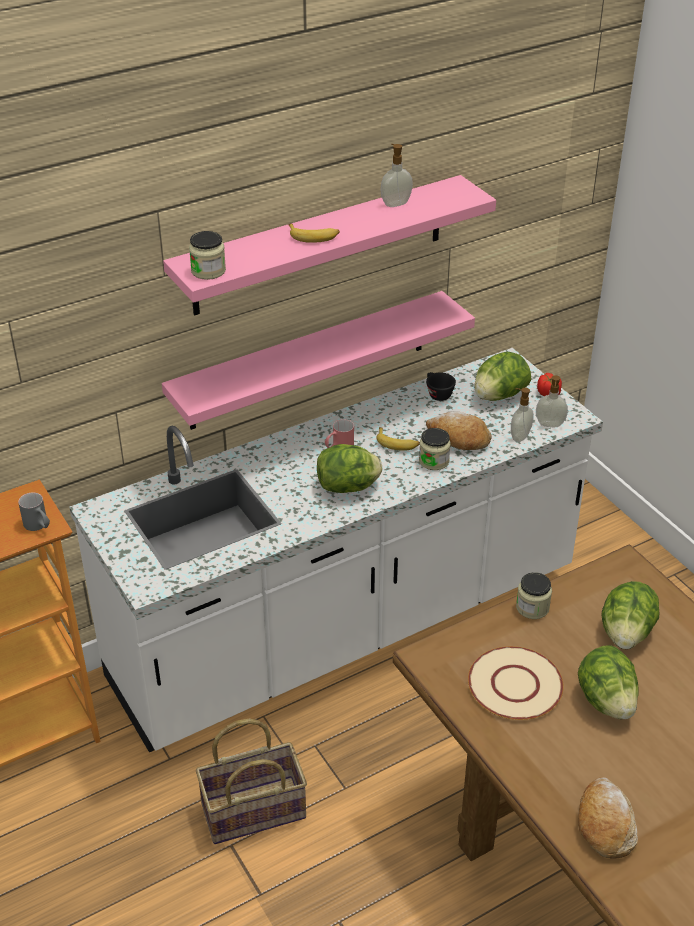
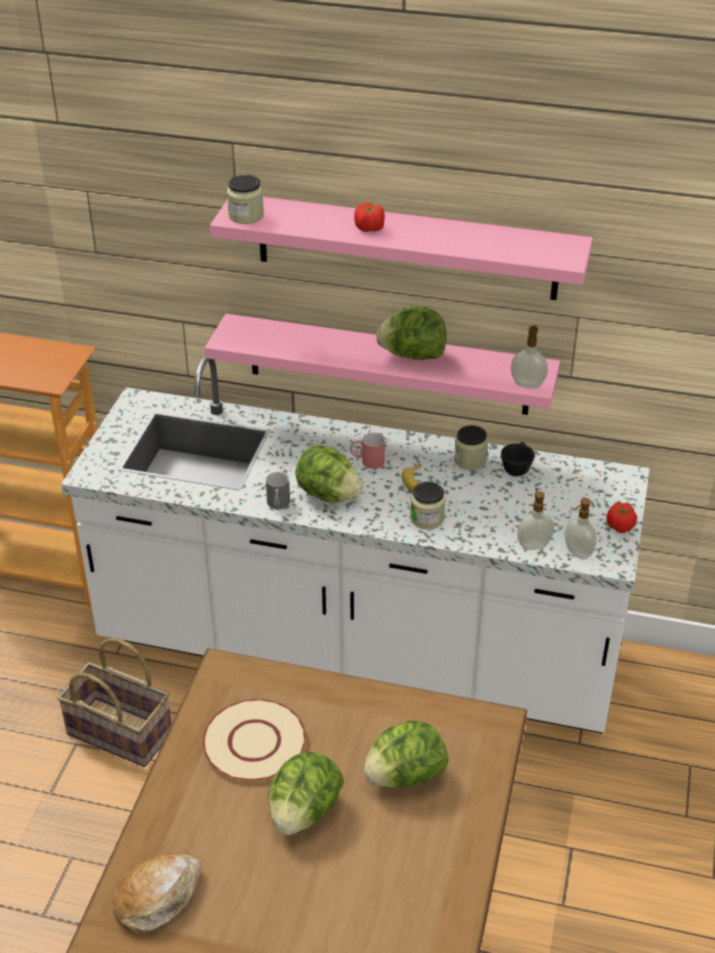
camera: 45 degrees right, 0 degrees up
(39, 526) = (48, 378): grey mug -> grey mug (278, 506)
(313, 236) = (369, 228): banana -> tomato
(395, 203) = (486, 234): soap dispenser -> soap dispenser (527, 384)
(458, 439) = (475, 514): bread -> none
(499, 396) = (569, 501): lettuce -> lettuce (412, 356)
(532, 607) = (360, 696): jar -> jar (470, 460)

